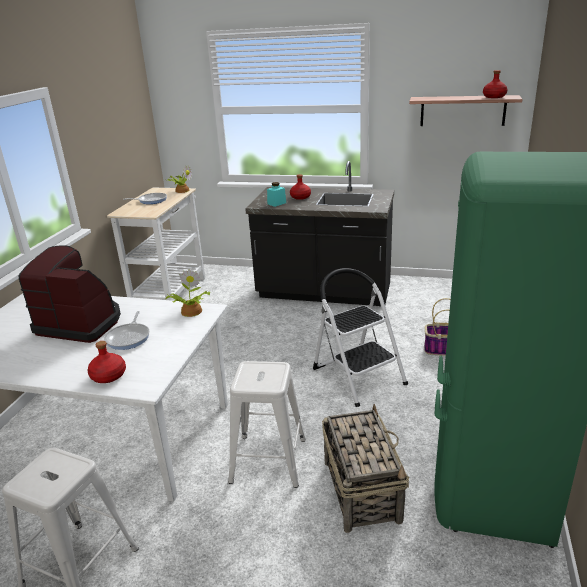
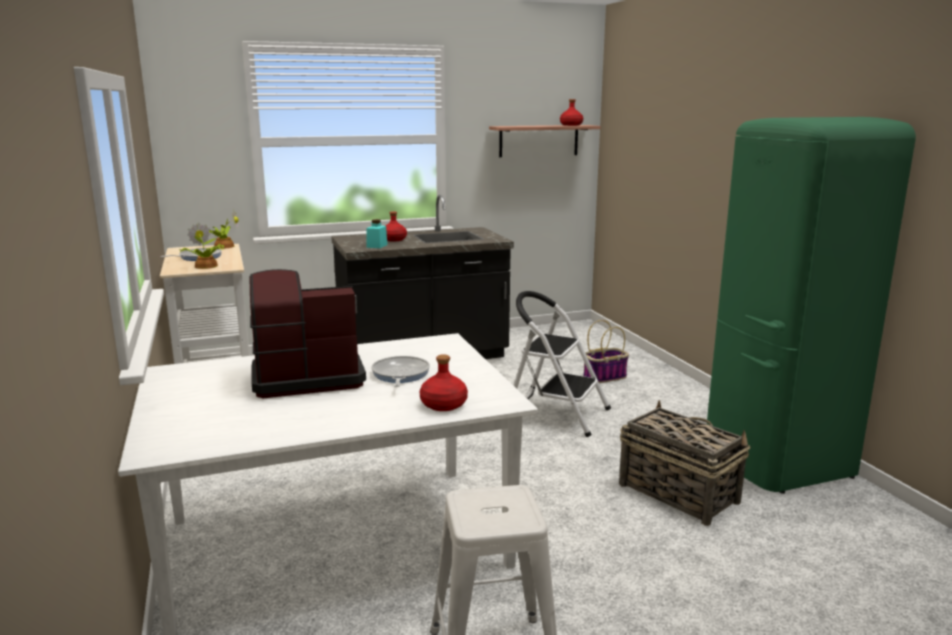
camera: 35 degrees left, 10 degrees down
(129, 337) = (400, 375): frying pan -> frying pan turned 150 degrees counterclockwise
(190, 312) = (429, 344): potted plant -> potted plant (205, 266)
(268, 460) = (564, 501): white stool -> none

